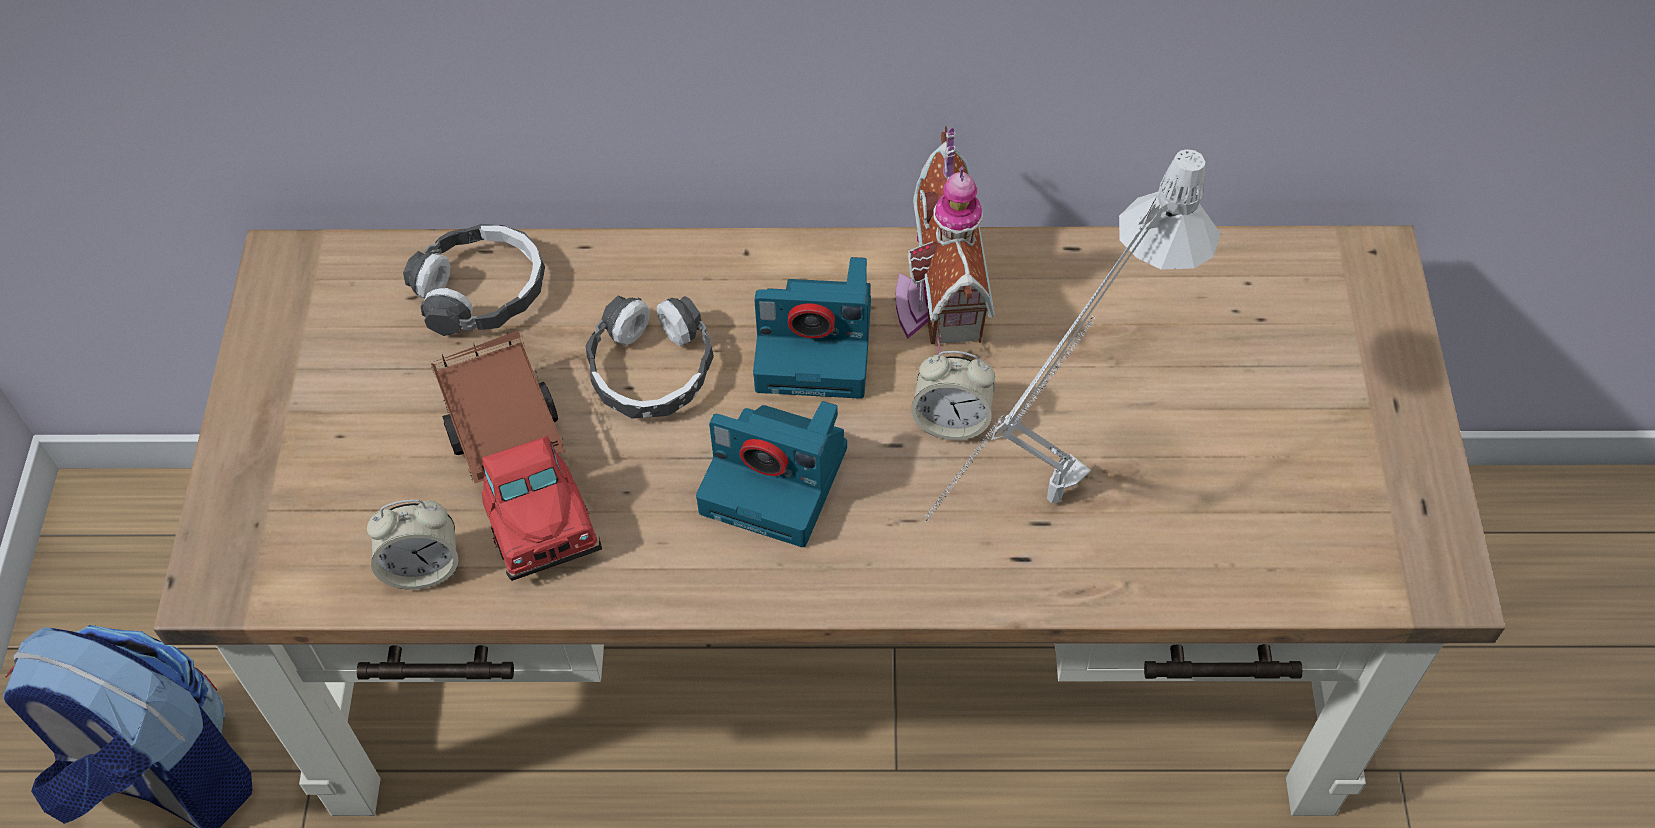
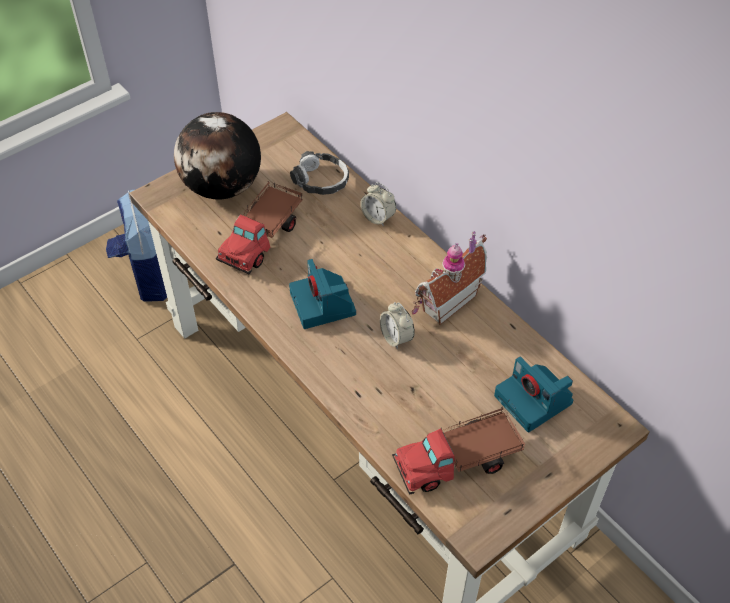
camera: 50 degrees right, 5 degrees down
(325, 456) = (222, 187): none -> globe
(423, 567) = (205, 238): alarm clock -> alarm clock (378, 217)
(651, 369) = (334, 243): headphones -> none
(817, 345) = (390, 280): camera -> camera (534, 400)
(1038, 515) = (381, 387): grey table lamp -> none
(1277, 505) = (459, 460): none -> toy truck

